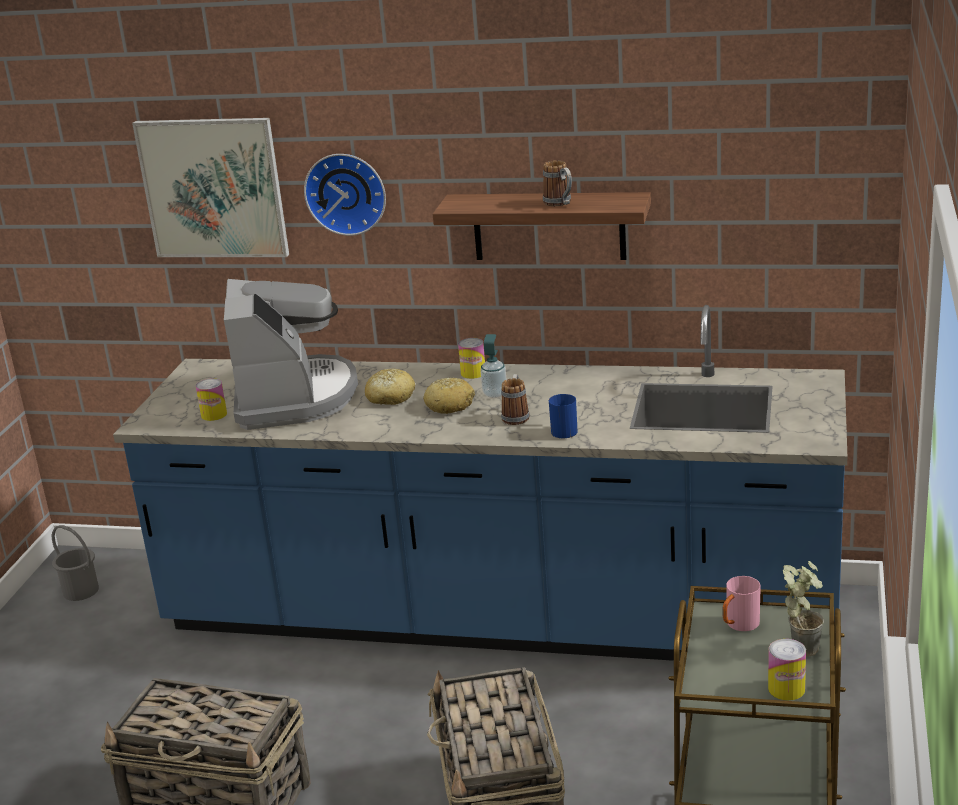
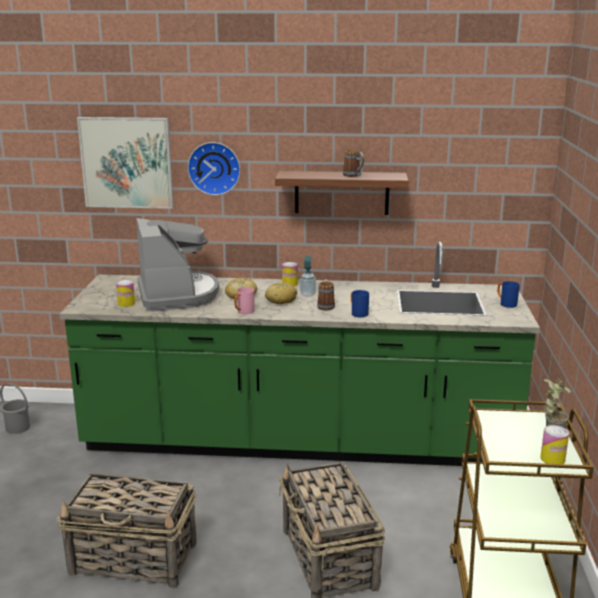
camera: 10 degrees left, 5 degrees down
(498, 619) = (299, 441): blue counter -> green counter
(738, 626) = (505, 423): pink mug -> pink mug (243, 312)
(810, 409) = (505, 304): none -> blue mug

